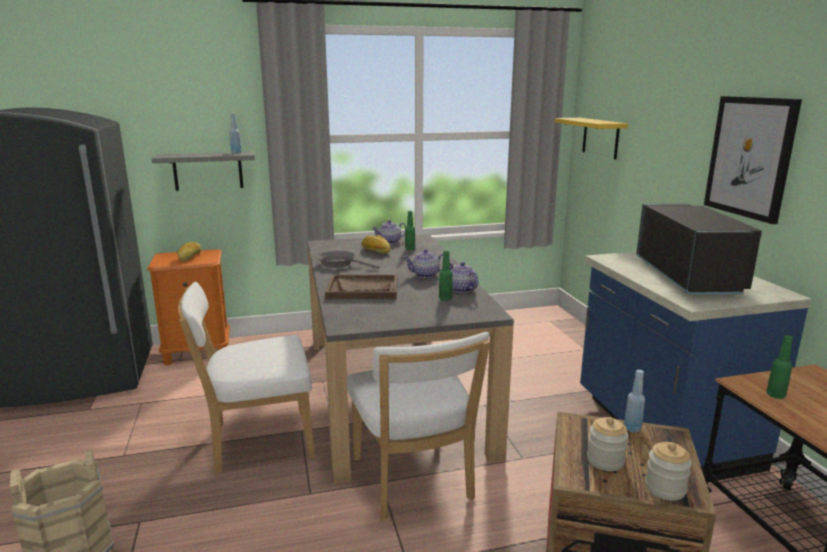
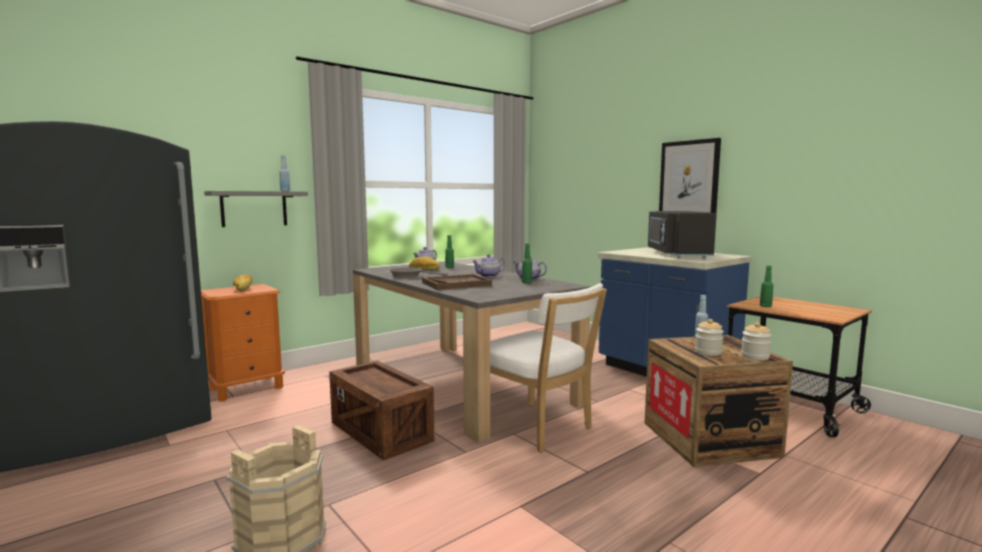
camera: 25 degrees left, 10 degrees down
(257, 442) = (380, 432): white chair -> crate
(600, 138) = (558, 186): yellow shelf -> none
(690, 277) = (676, 254): black microwave -> black microwave turned 150 degrees counterclockwise

